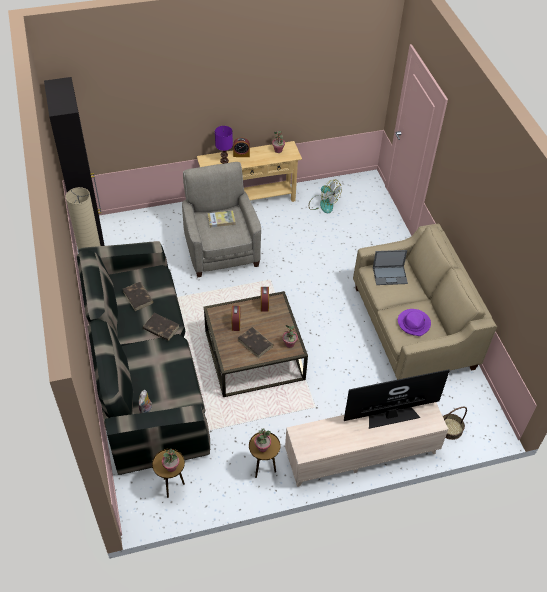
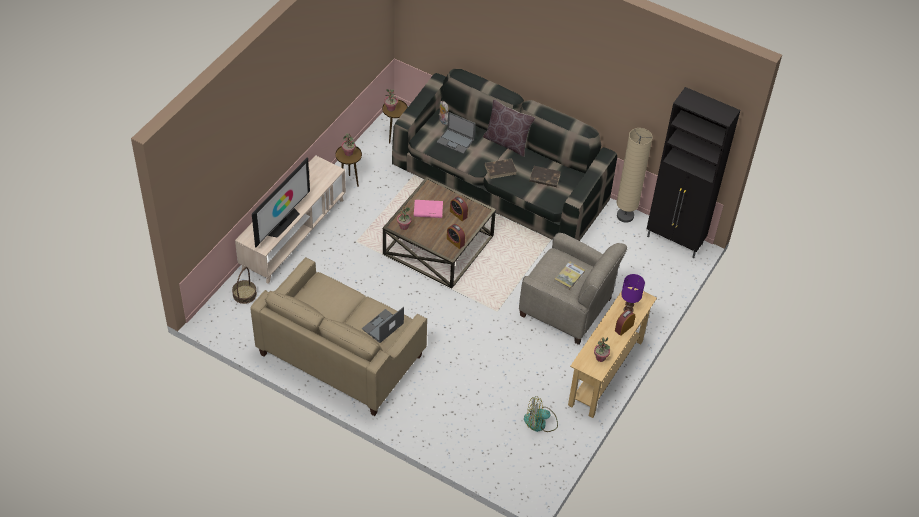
camera: 135 degrees right, 0 degrees up
(123, 348) = (507, 142): none -> brown pillow
(161, 381) = (456, 141): none -> laptop
(255, 343) = (428, 210): brown book -> pink book
(414, 323) = (325, 297): purple hat -> none

